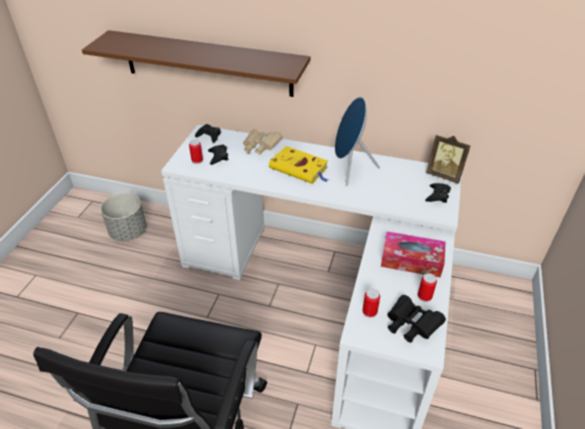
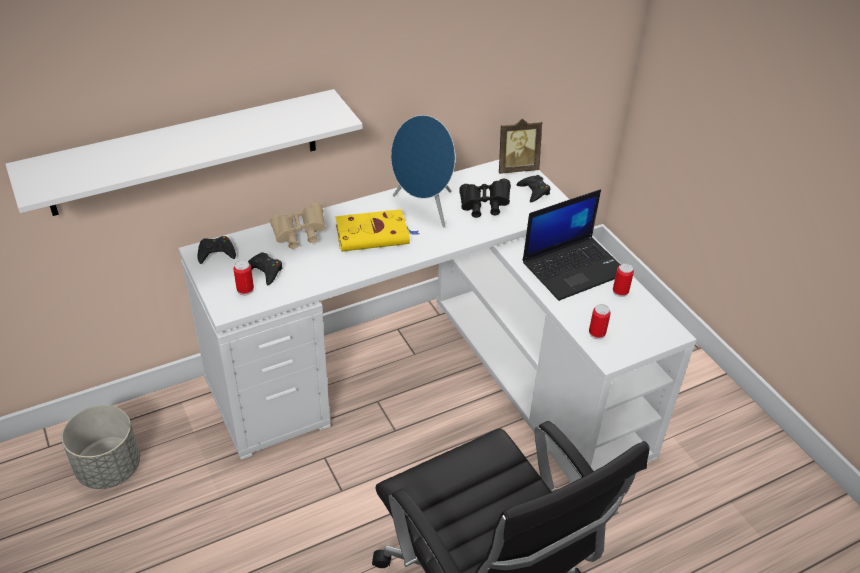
camera: 45 degrees left, 0 degrees up
(207, 63) = (185, 152): brown shelf -> white shelf
(410, 326) = (638, 323): black binoculars -> black binoculars (484, 206)
(411, 260) = (574, 267): tissue box -> laptop

